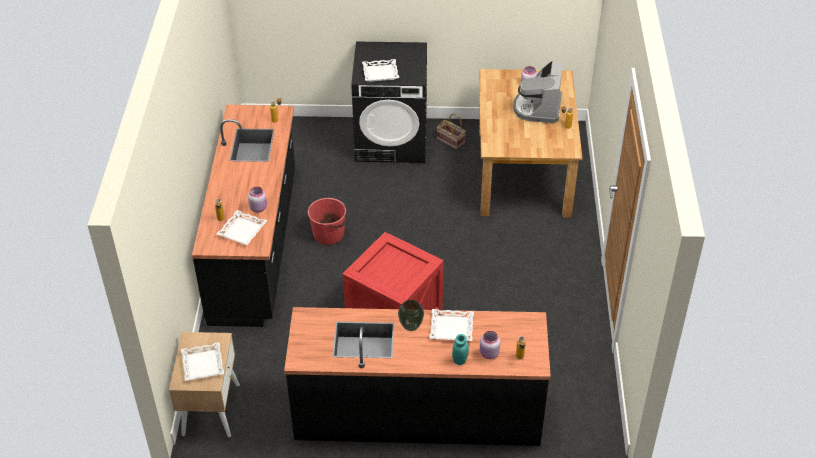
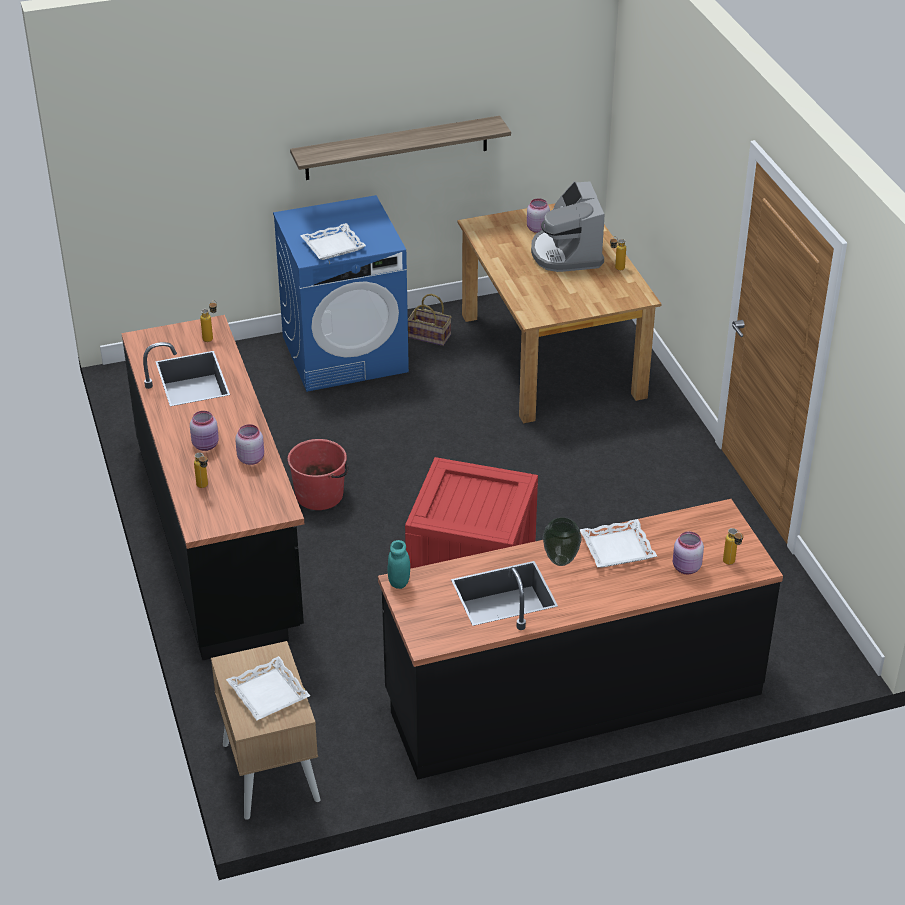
camera: 20 degrees left, 5 degrees down
(237, 192) = (206, 445): none -> pink jar
(242, 231) = (245, 494): white tray -> none
(392, 141) = (345, 353): black washing machine -> blue washing machine
(443, 14) = (396, 148): none -> shelf
(460, 360) = (652, 585): turquoise jar -> turquoise jar (399, 582)

